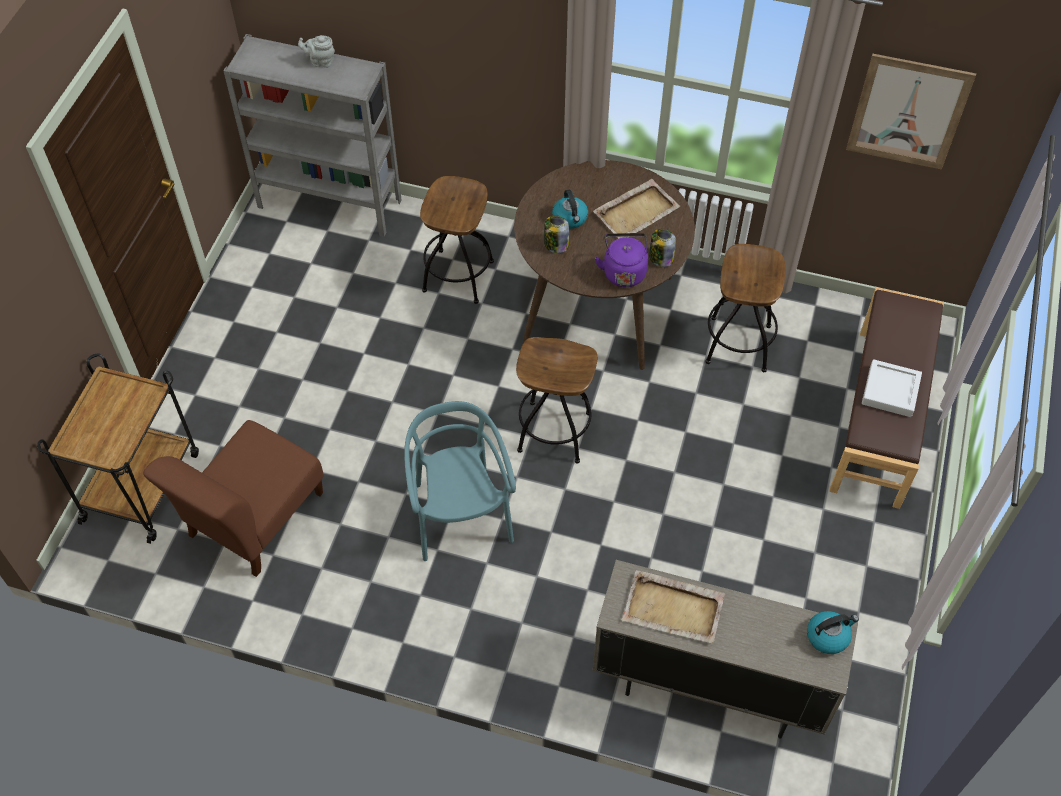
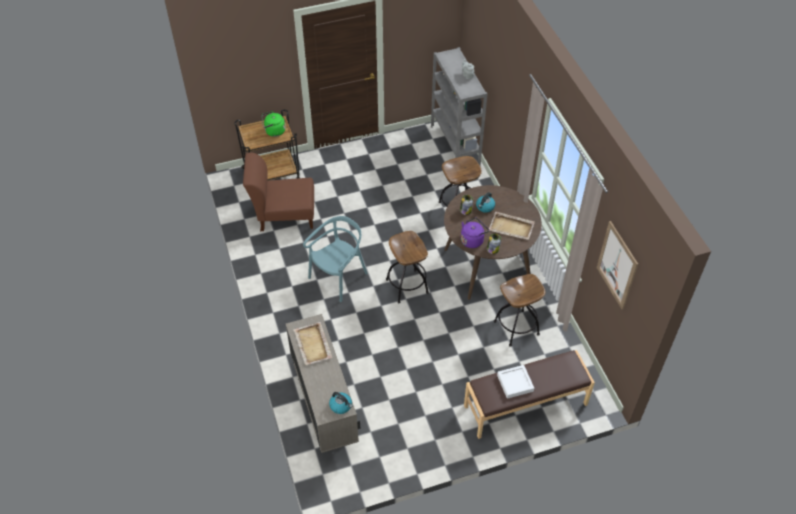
camera: 55 degrees right, 5 degrees down
(118, 405) = (274, 131): none -> green kettle

